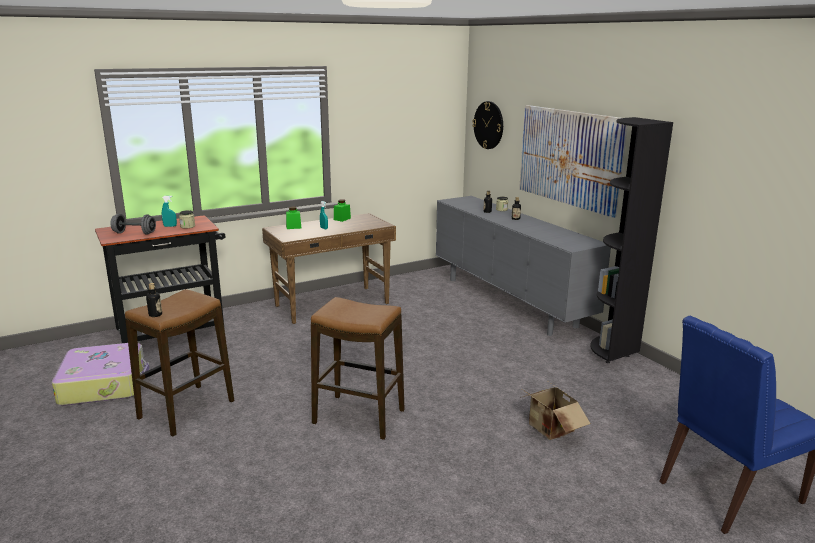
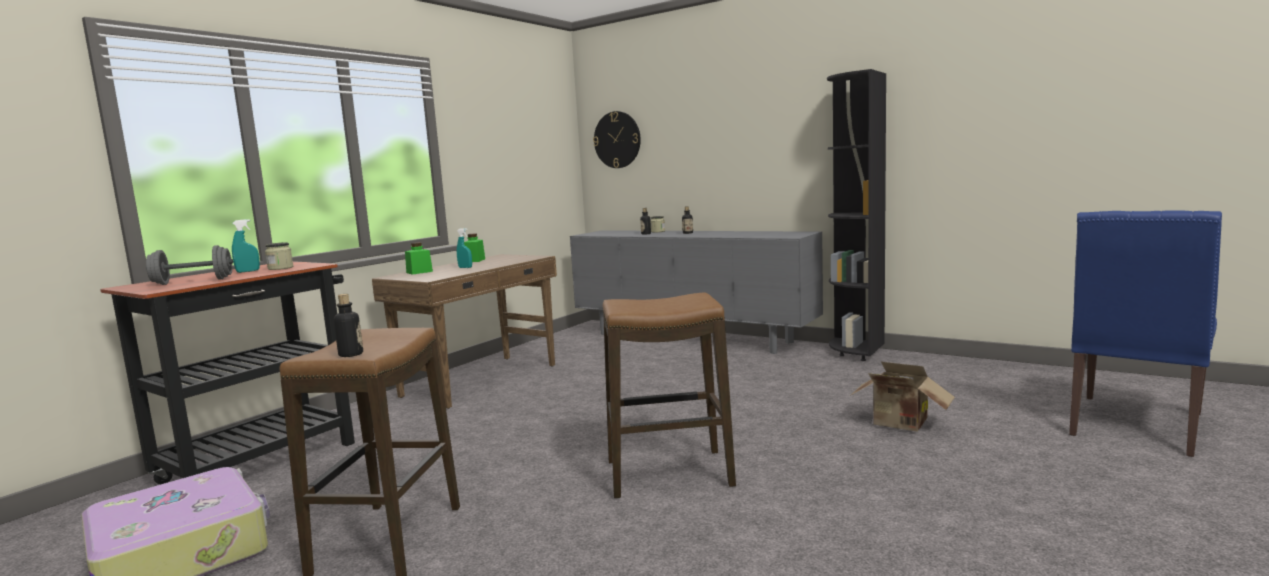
camera: 25 degrees left, 10 degrees down
(569, 157) = (745, 148): picture -> none

